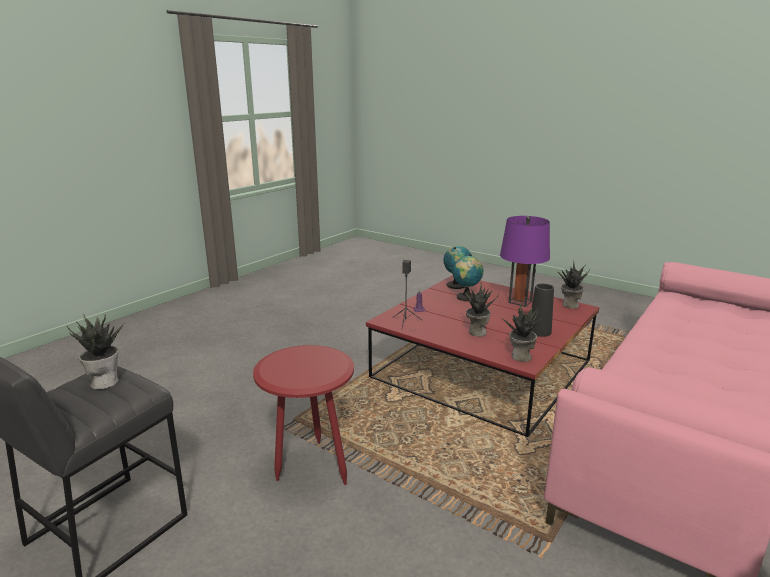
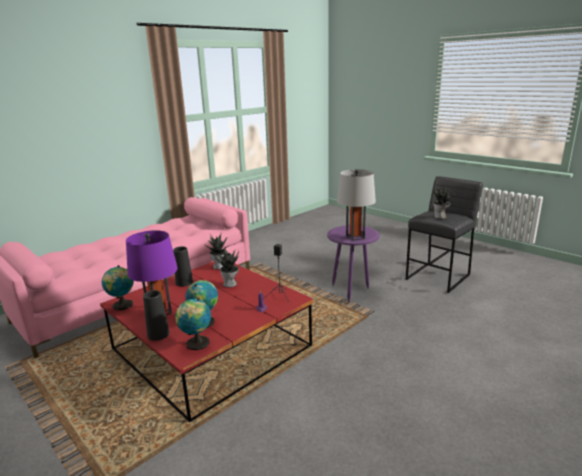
camera: 170 degrees left, 0 degrees up
(302, 353) = (355, 237): none -> grey table lamp
(310, 469) = (352, 291): red side table -> purple side table
(497, 288) = (158, 334): none -> black vase
(569, 305) = (122, 306): potted plant -> globe

